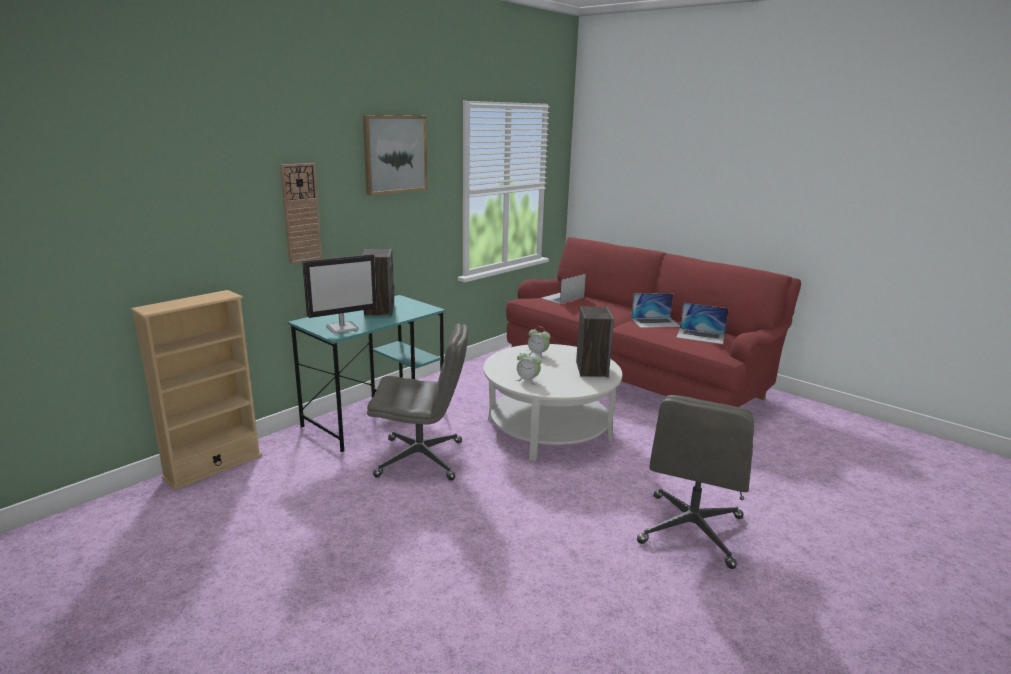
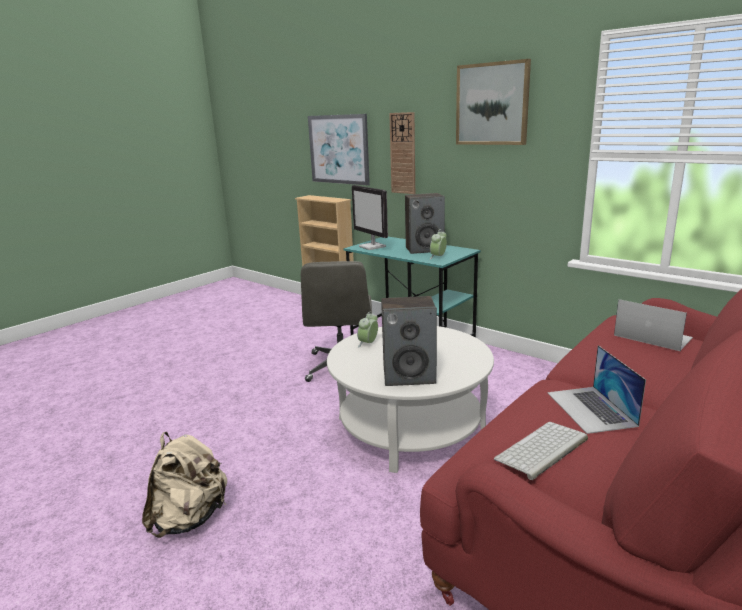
camera: 90 degrees right, 0 degrees up
(187, 221) = (339, 149): none -> picture
(538, 354) = (448, 346): alarm clock -> alarm clock (438, 257)
(691, 531) = (190, 518): grey office chair -> beige backpack
(701, 336) = (542, 450): laptop -> keyboard

